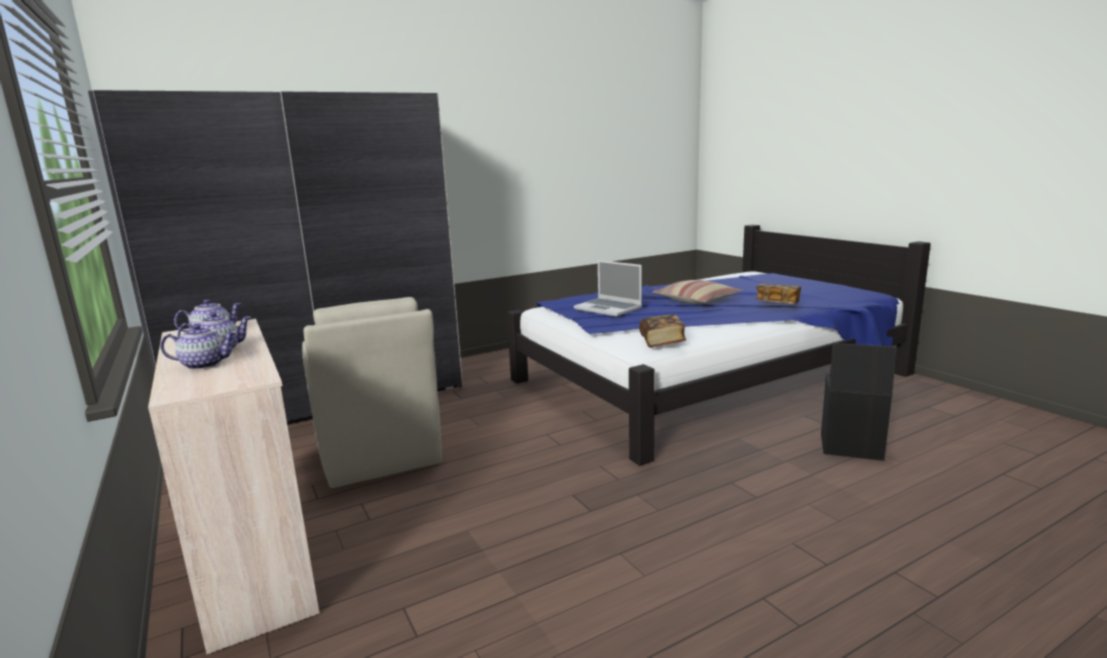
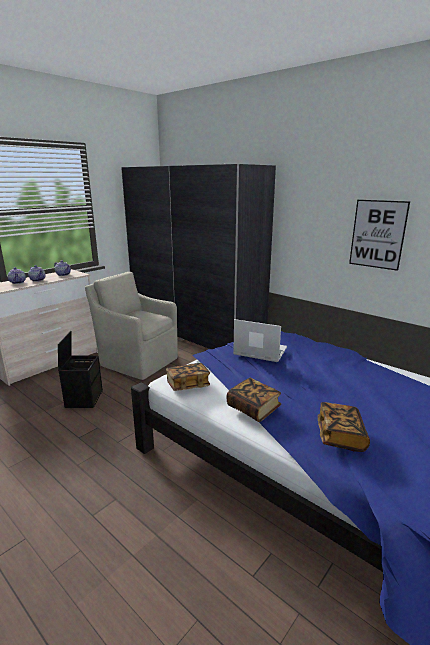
camera: 70 degrees right, 5 degrees up
(379, 455) = (137, 361): beige armchair -> beige armchair turned 75 degrees clockwise
(544, 179) = (377, 234): none -> picture
(609, 308) = (259, 352): laptop -> laptop turned 90 degrees clockwise
(696, 301) = (324, 388): pillow -> none
(726, 321) = (253, 408): none -> book
(849, 447) = (199, 595): black storage box -> black storage box (84, 398)

